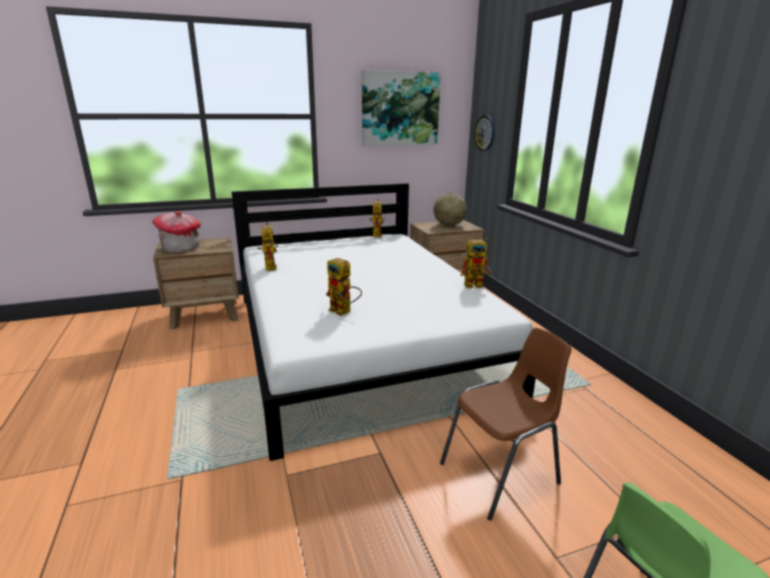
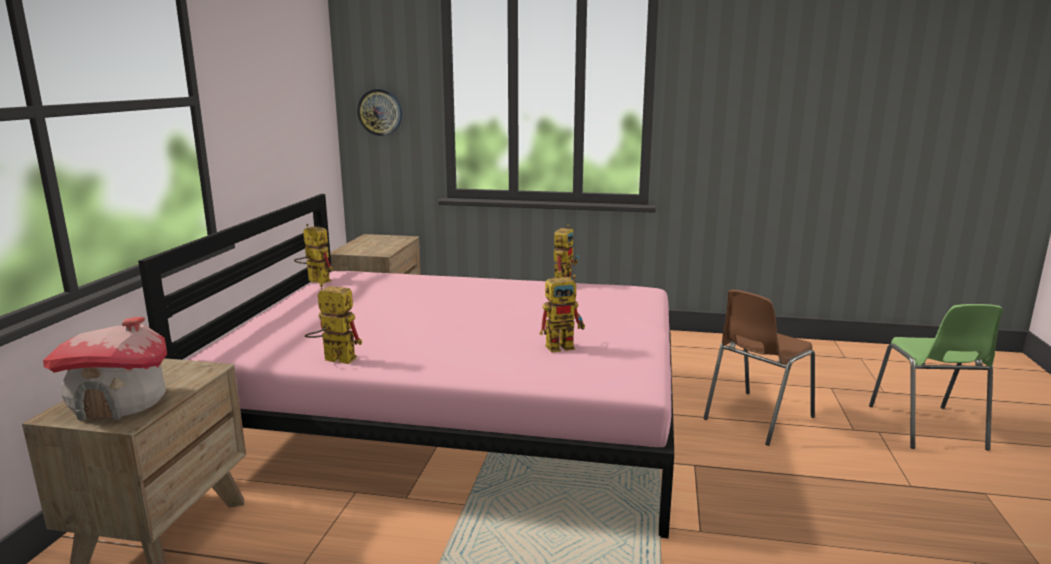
camera: 60 degrees left, 5 degrees down
(360, 341) = (457, 417): white bed -> pink bed
(400, 109) = (280, 83): picture -> none
(448, 225) = (375, 243): globe -> none
(501, 474) = (756, 418): brown chair -> brown chair turned 135 degrees counterclockwise

